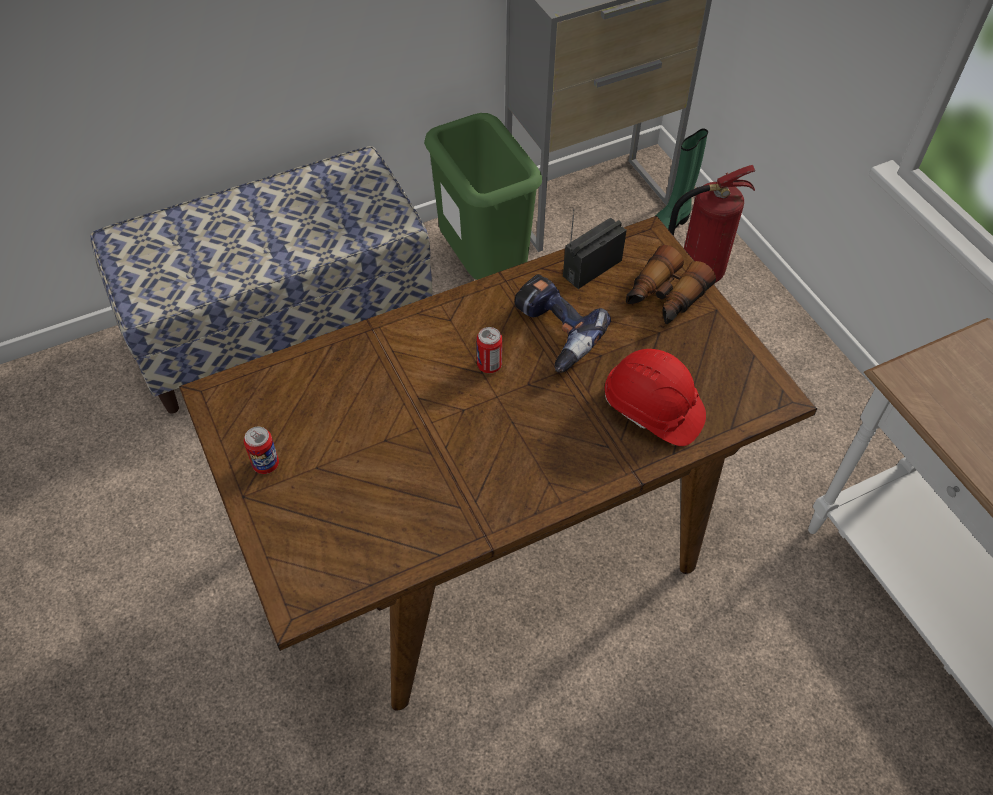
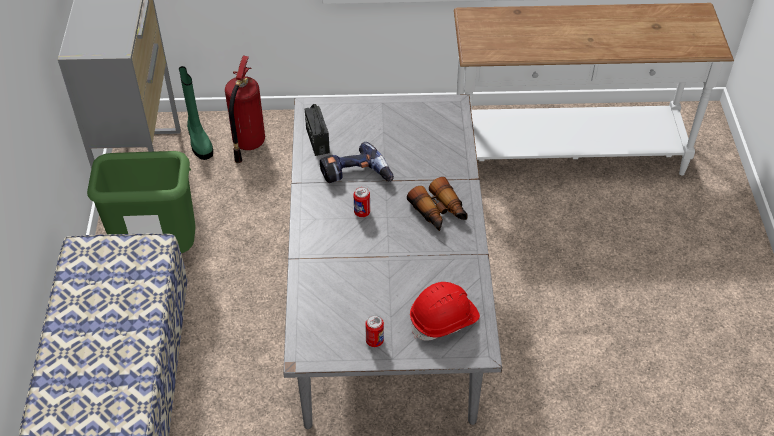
camera: 65 degrees left, 5 degrees down
(495, 541) = (387, 329): brown dining table -> grey dining table
(652, 410) = (434, 155): red hard hat -> red hard hat (444, 320)
(664, 297) = (360, 119): binoculars -> binoculars (439, 212)

